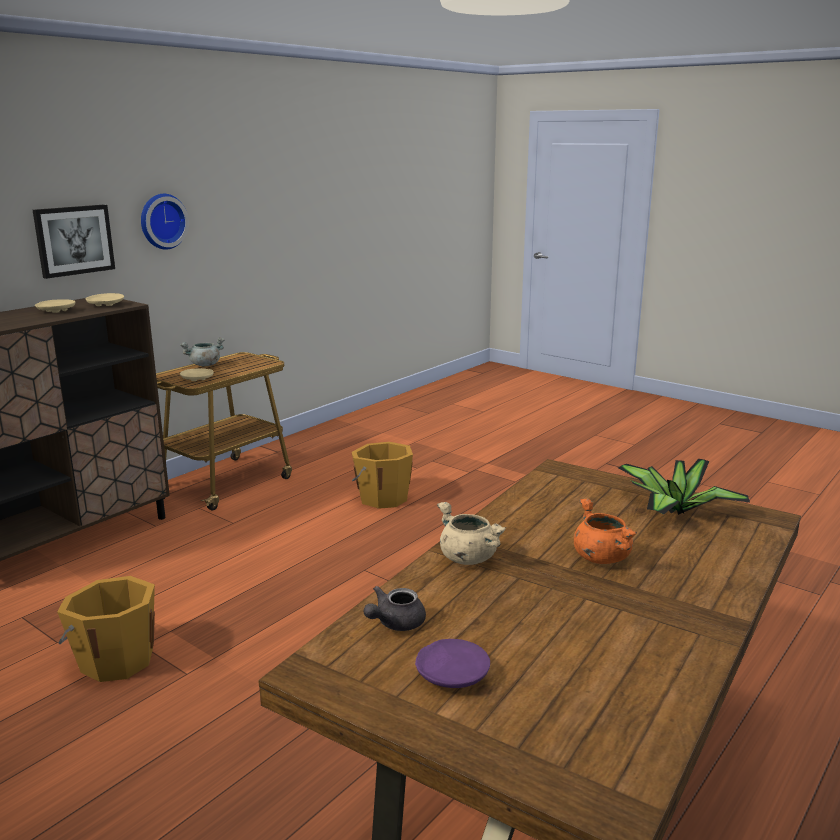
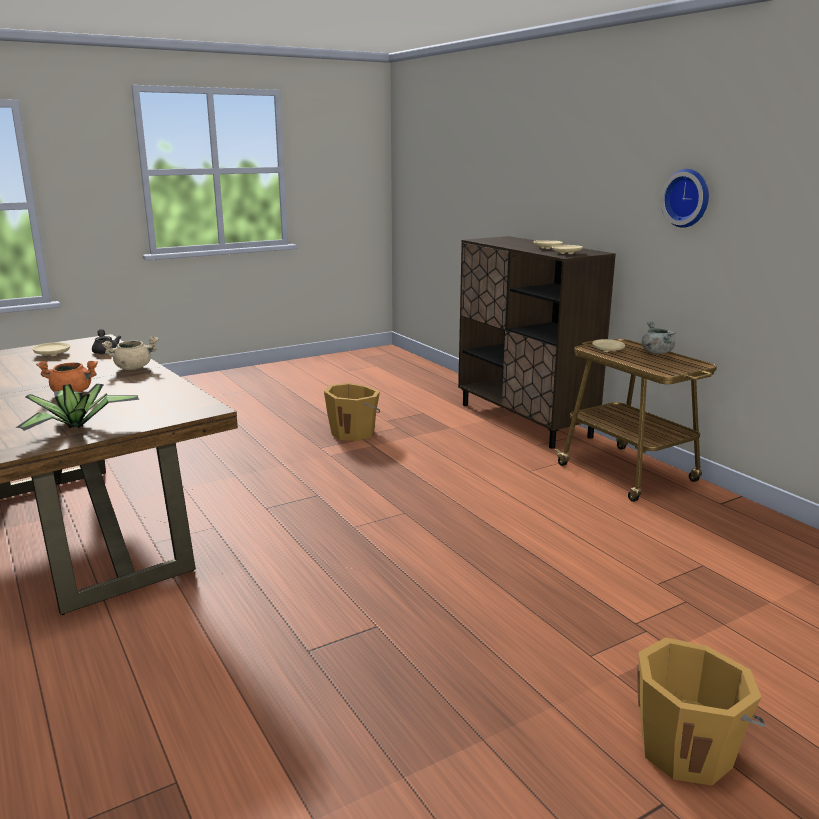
camera: 110 degrees right, 0 degrees up
(74, 240) = (614, 201): picture -> none
(382, 498) = (562, 544): orange bucket -> orange bucket (686, 749)
(452, 673) = (53, 354): purple plate -> beige plate

